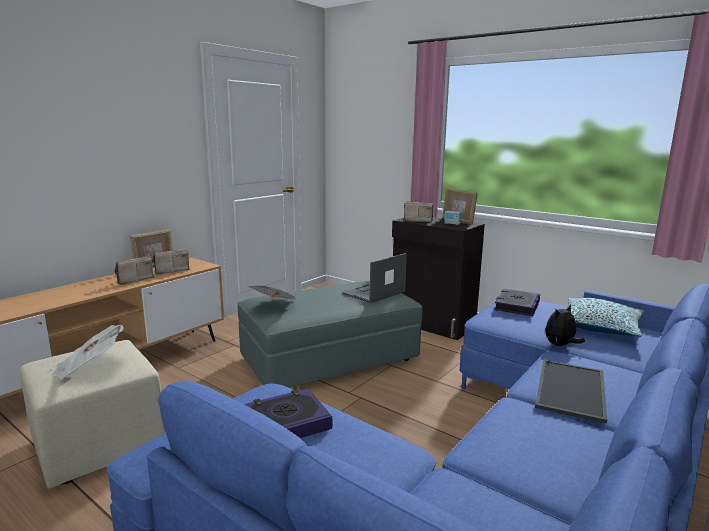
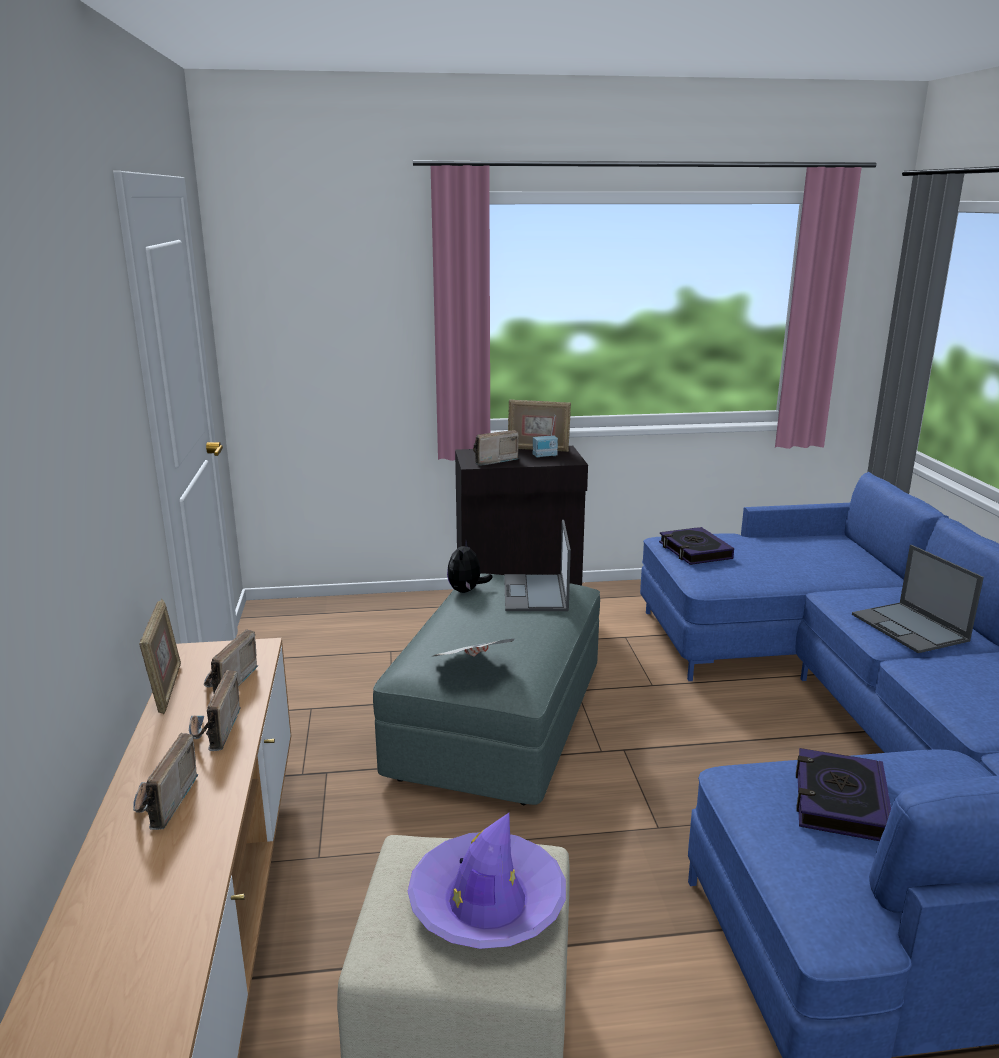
camera: 45 degrees left, 5 degrees up
(75, 290) = (161, 804): none -> radio
(88, 368) = (487, 903): newspaper -> purple hat
(560, 345) = (809, 584): plush toy -> plush toy (466, 591)
(572, 390) = (910, 628): tray -> laptop
(599, 327) = (796, 548): pillow -> none

